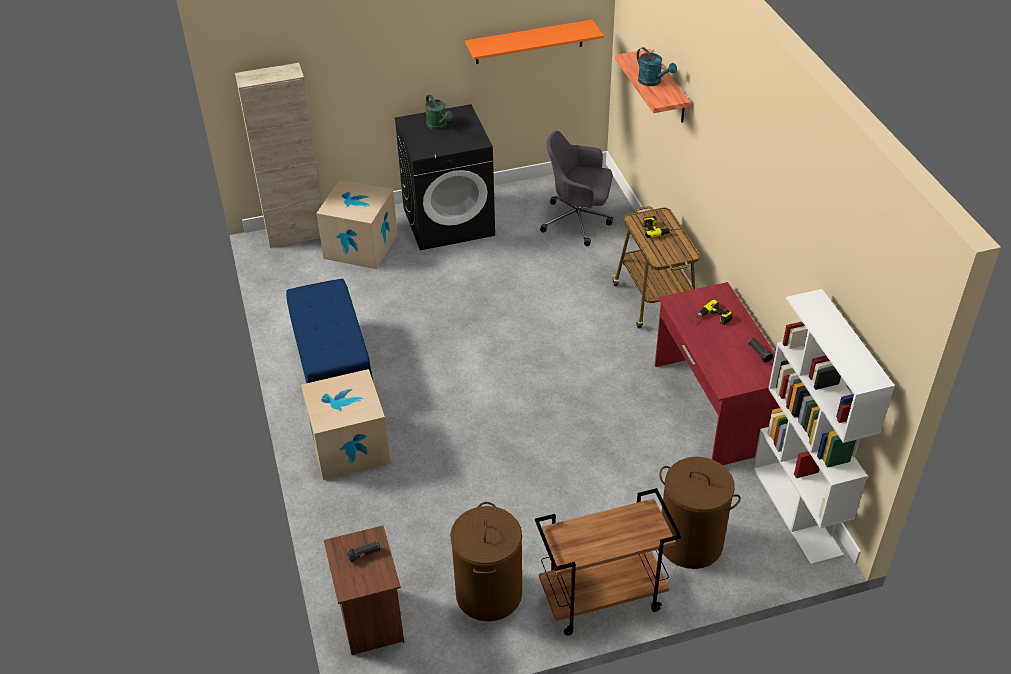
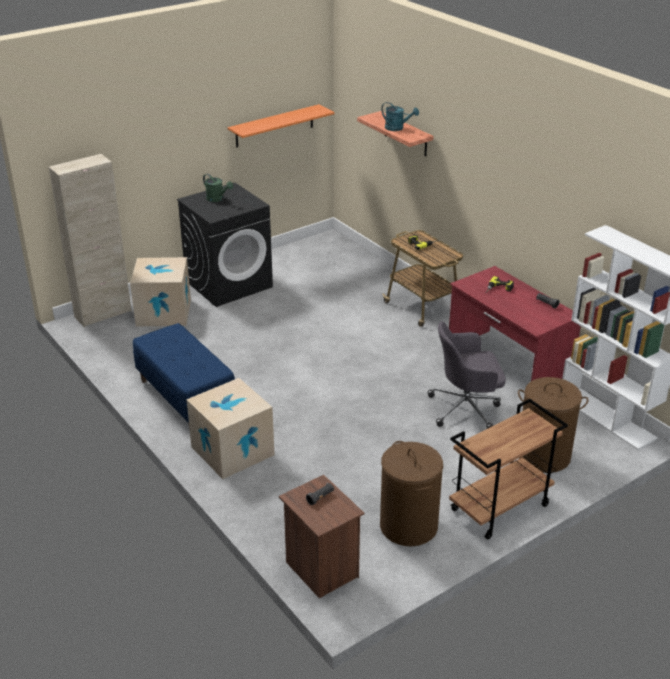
camera: 20 degrees left, 10 degrees down
(578, 221) = (333, 267): grey office chair -> grey office chair (466, 408)

